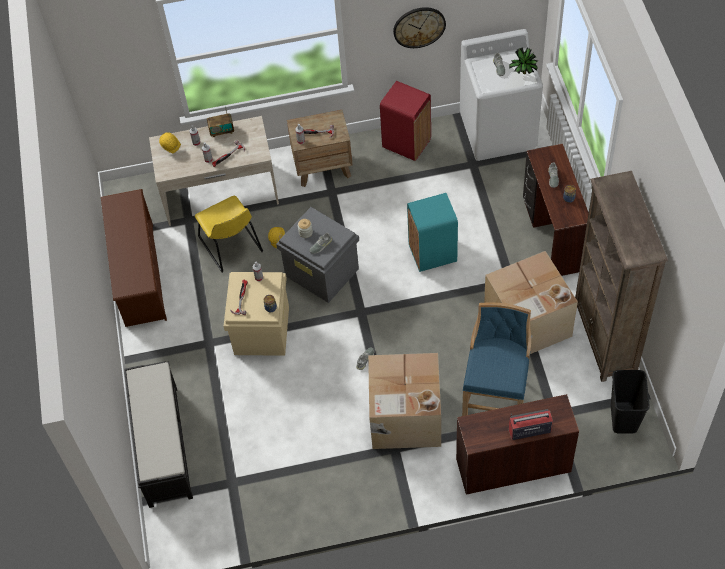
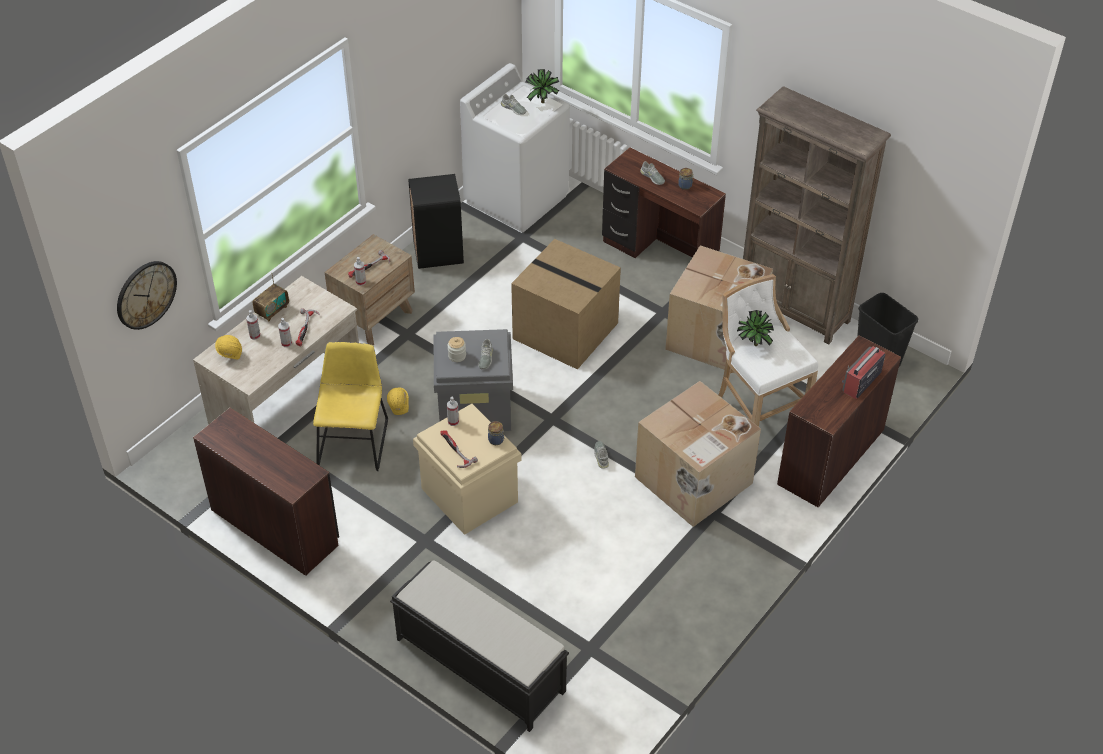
camera: 45 degrees left, 10 degrees down
(139, 274) = (275, 526): brown shoe rack -> brown desk
(232, 246) = (353, 440): yellow chair -> yellow chair turned 105 degrees counterclockwise
(406, 143) = (438, 253): red trash can -> black trash can
(419, 27) = (422, 96): wall clock -> wall clock (145, 294)
(433, 254) = (567, 330): turquoise trash can -> cardboard box
(490, 352) = (753, 346): none -> potted plant
(495, 398) = (756, 413): blue stool -> white stool

